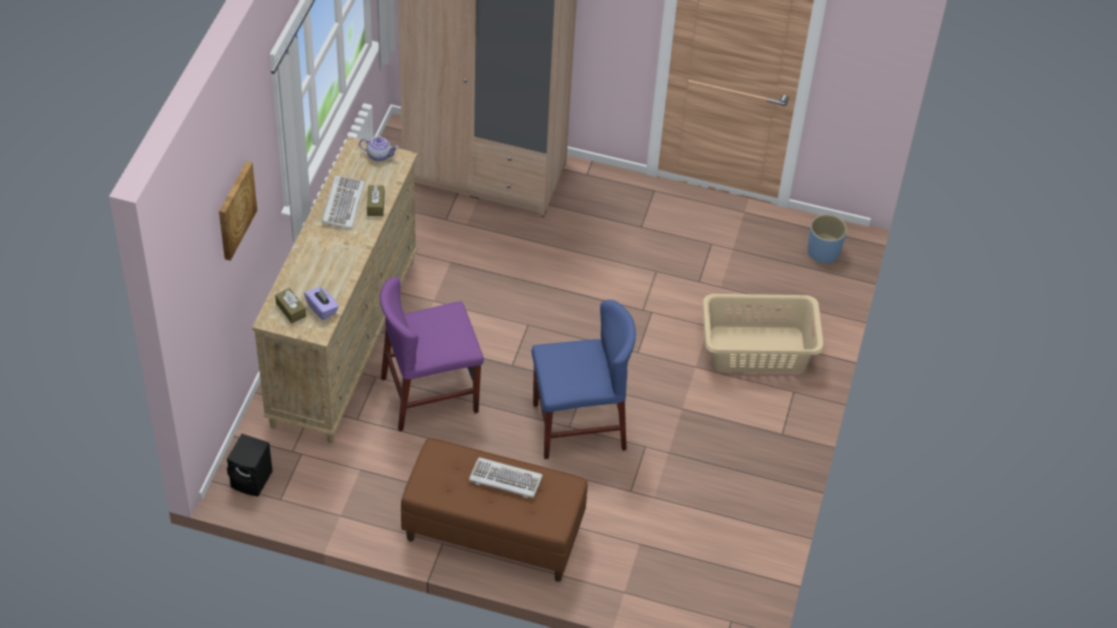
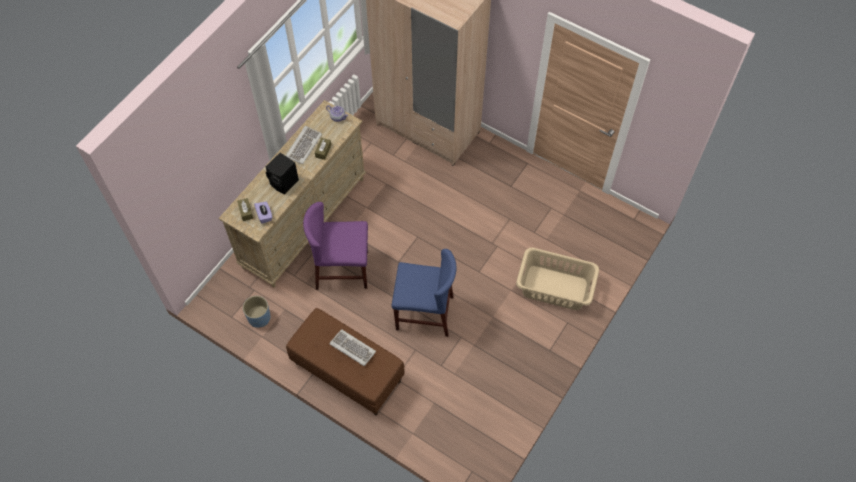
camera: 20 degrees right, 10 degrees up
(235, 210) = (211, 147): picture -> none
(252, 480) = (220, 300): black speaker -> black speaker (285, 183)
(823, 252) = (621, 230): blue planter -> blue planter (259, 318)

